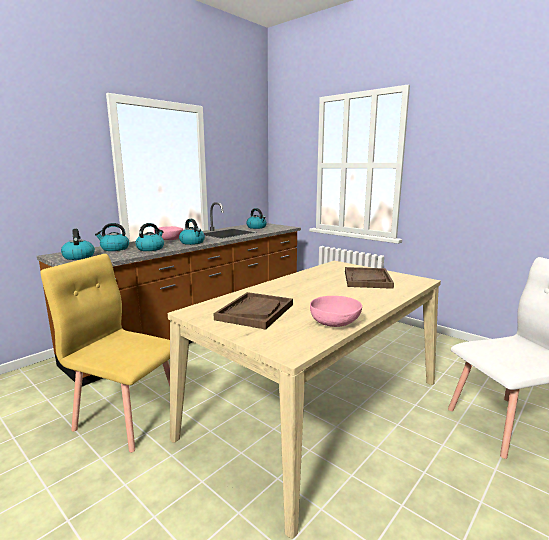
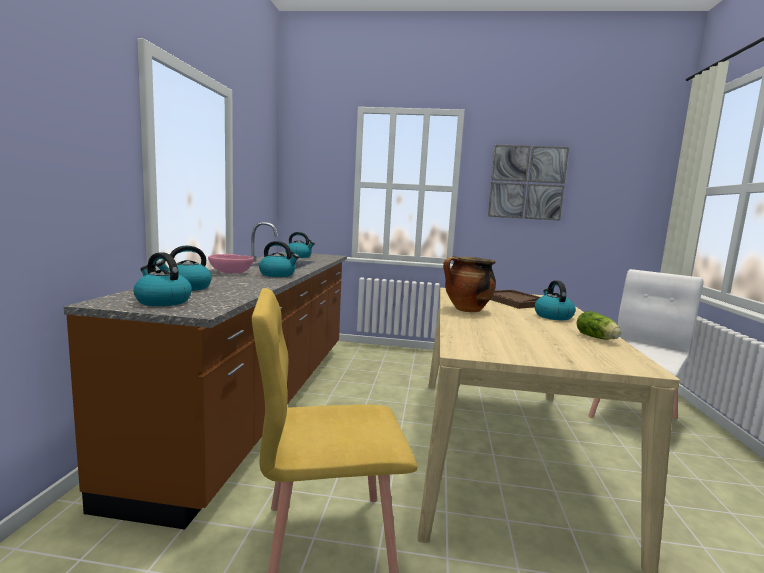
camera: 35 degrees left, 5 degrees down
(150, 249) = (245, 284): kettle -> kettle (552, 316)
(255, 312) = (517, 340): brown tray -> none
(292, 282) = (467, 310): none -> cooking pot
(335, 323) = (597, 338): pink bowl -> lettuce
(473, 154) = (527, 182): none -> picture

